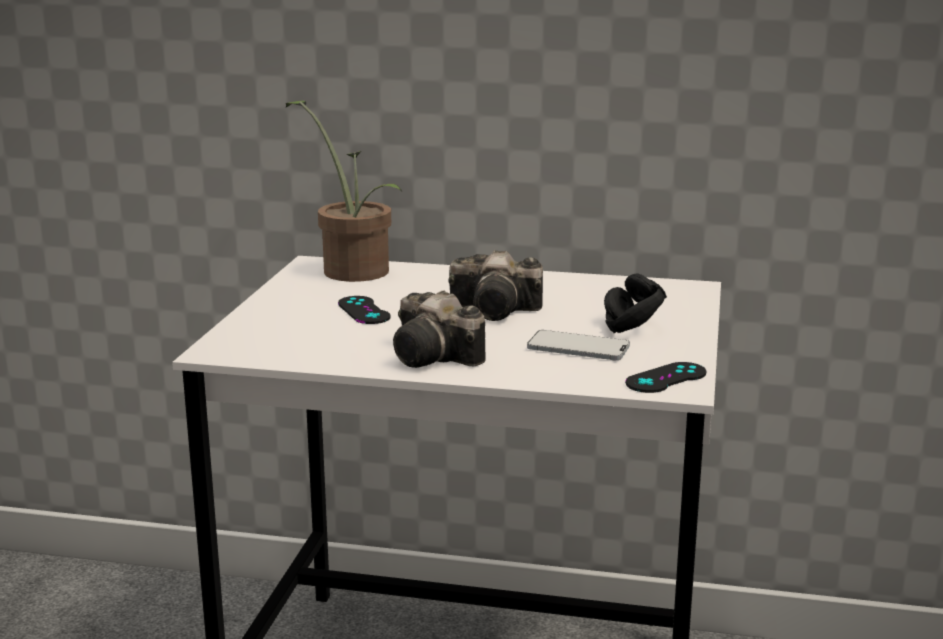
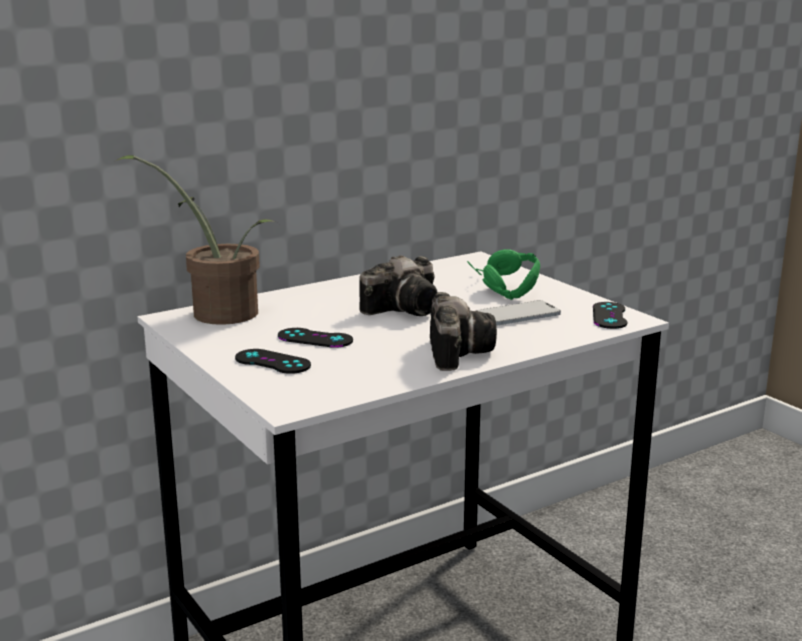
camera: 45 degrees left, 0 degrees up
(289, 317) = (272, 362): none -> black game controller
(436, 358) = (456, 351): camera -> camera turned 90 degrees counterclockwise
(627, 318) = (493, 288): black headphones -> green headphones

